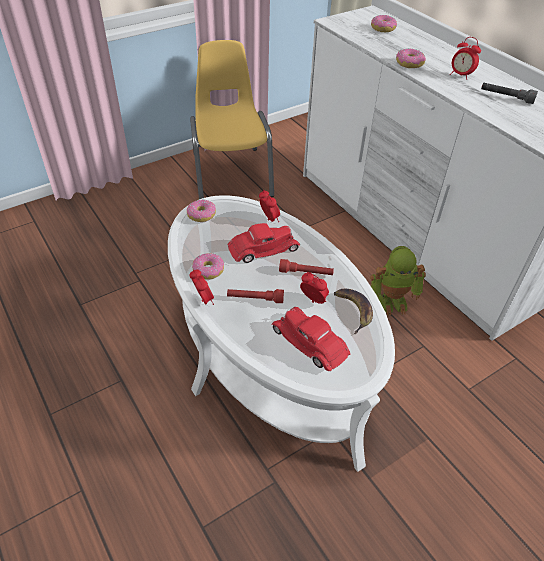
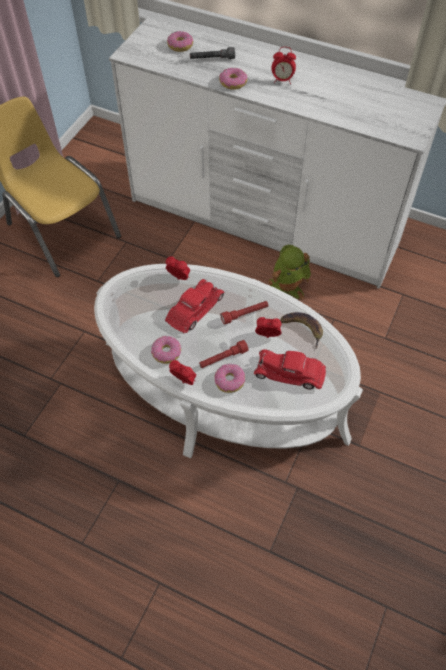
camera: 30 degrees left, 10 degrees up
(201, 215) = (118, 302): donut -> donut (229, 381)
(506, 97) = (332, 92): grey flashlight -> grey flashlight (212, 59)

